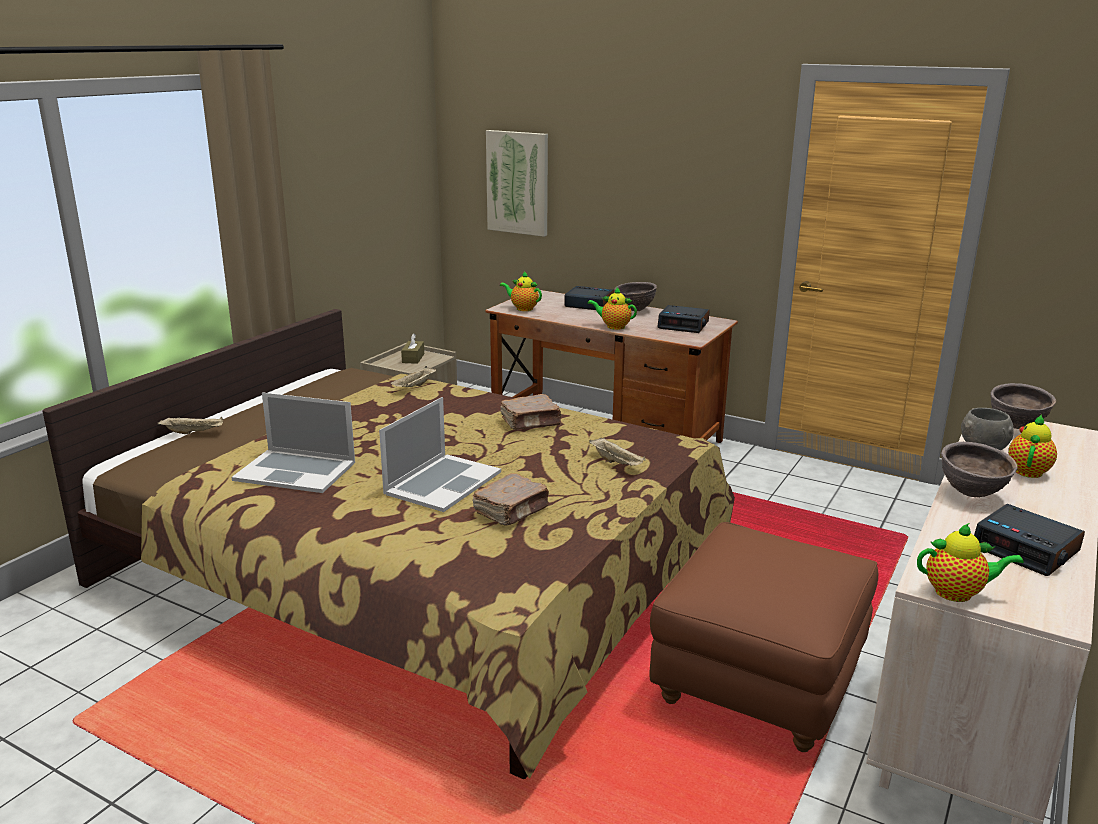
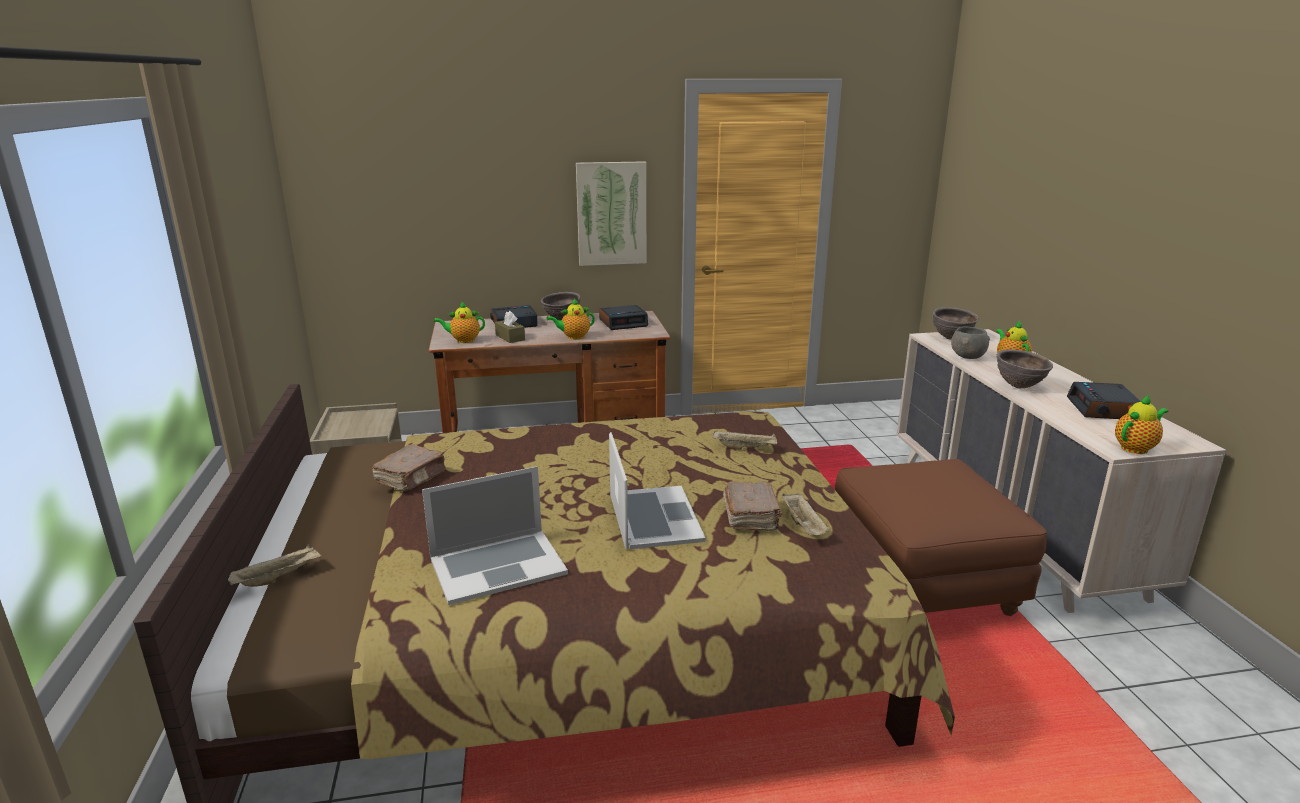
camera: 40 degrees left, 0 degrees up
(413, 358) = (356, 421): brown tissue box -> brown tissue box (510, 337)
(414, 386) = (454, 443): beige tray -> beige tray (804, 526)
(518, 182) = (400, 213): picture -> picture (611, 213)
(531, 422) = (622, 439): brown book -> brown book (412, 478)
(1026, 549) = (1104, 409): alarm clock -> alarm clock turned 90 degrees clockwise

